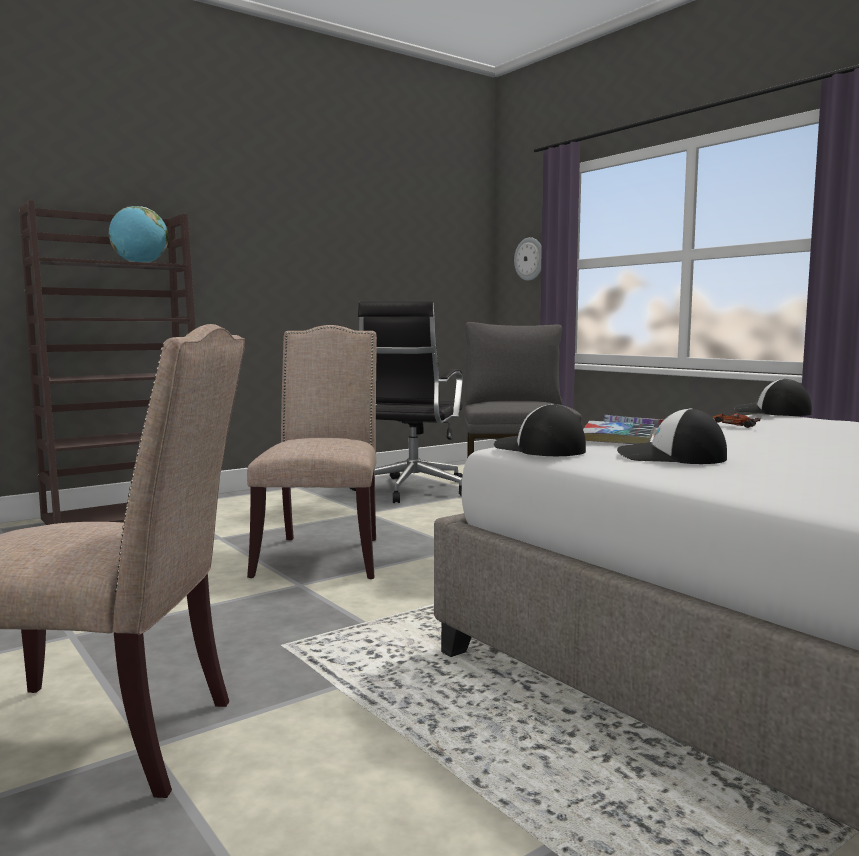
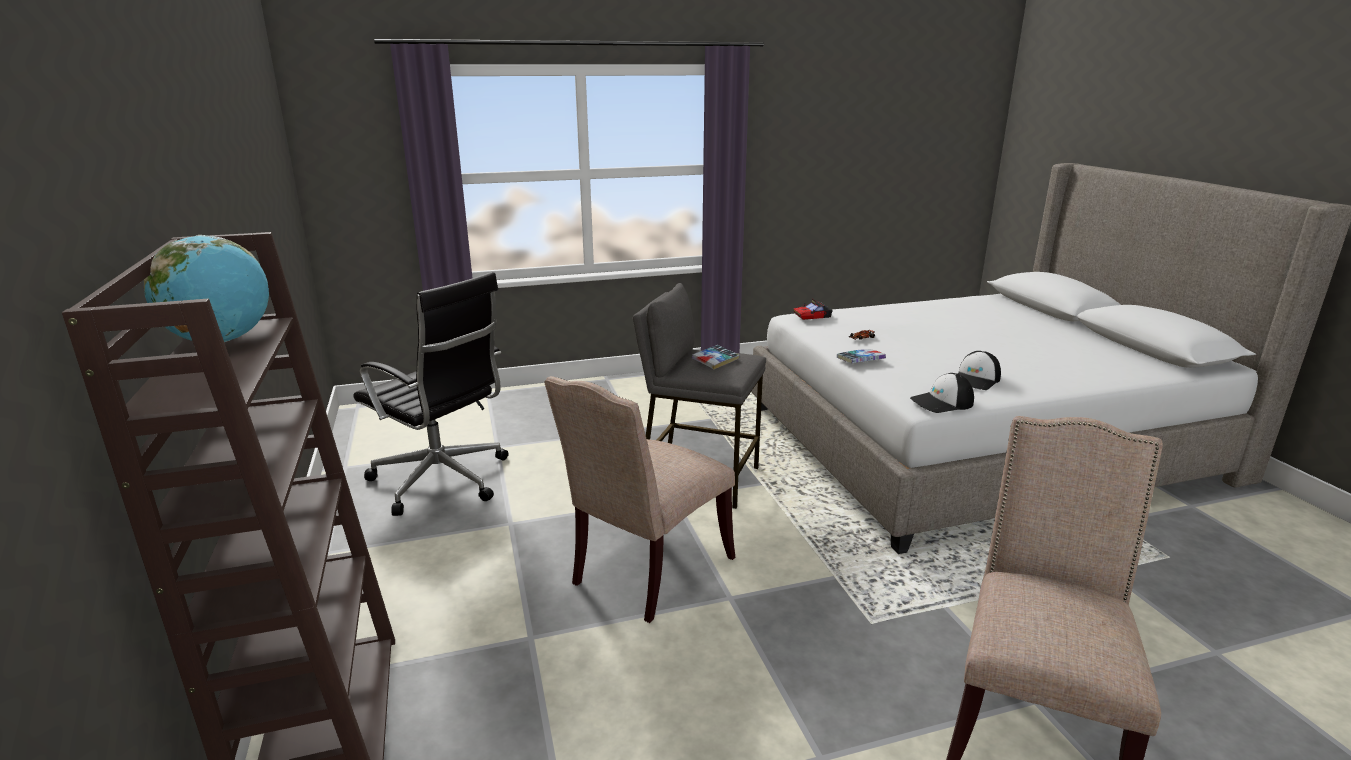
camera: 70 degrees left, 15 degrees up
(323, 555) = (647, 572): beige chair -> beige chair turned 75 degrees counterclockwise
(529, 259) = (368, 171): wall clock -> none
(617, 440) = (914, 377): book -> book (715, 361)
(771, 412) = (812, 316): cap -> toy car

